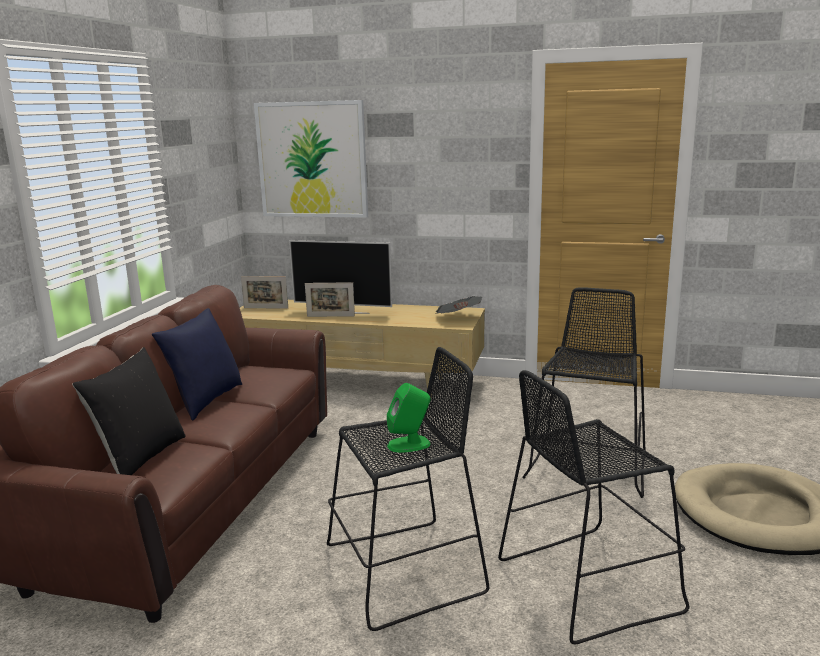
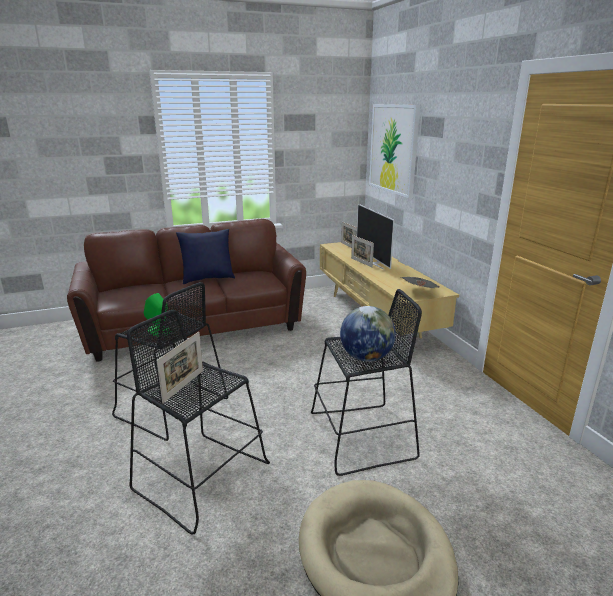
camera: 55 degrees right, 5 degrees up
(140, 457) = (138, 289): black pillow -> none
(594, 452) = (183, 386): none -> picture frame
(608, 363) = (366, 358): none -> globe

